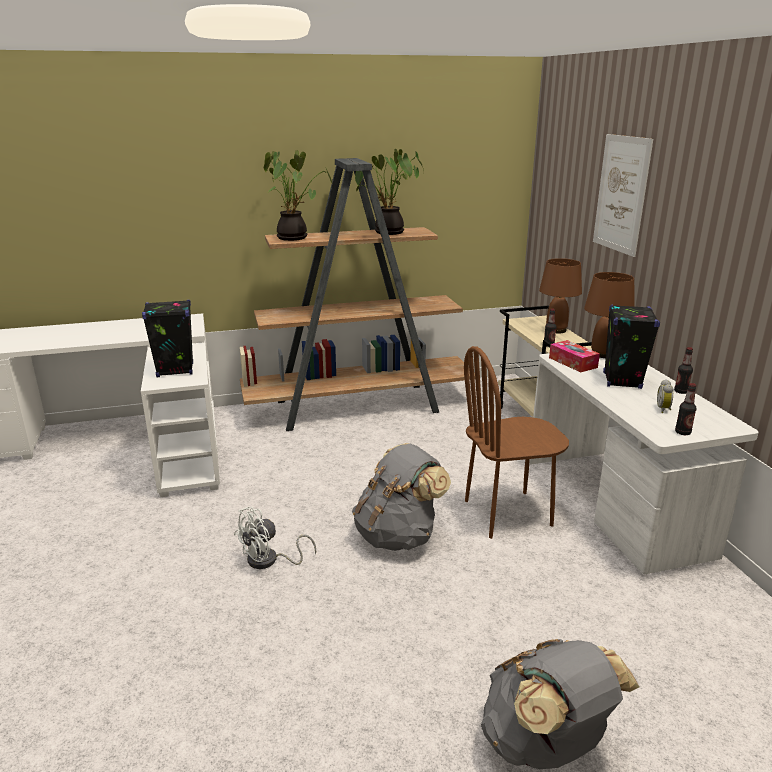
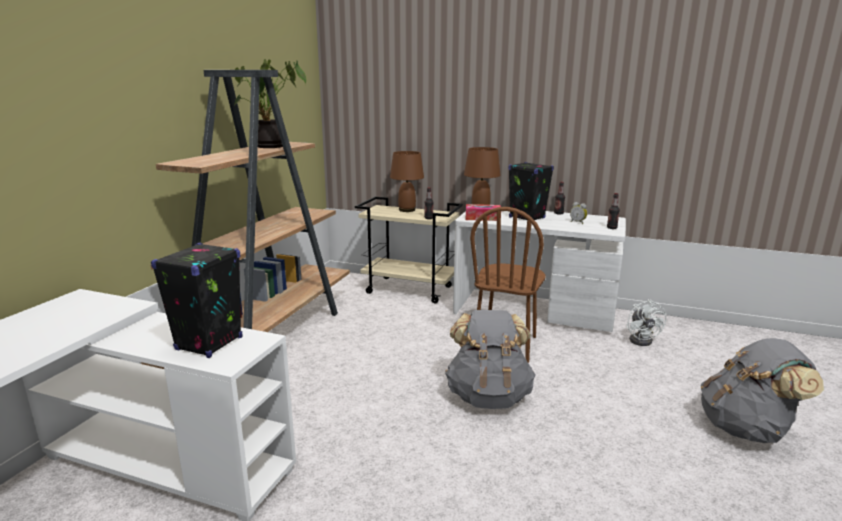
camera: 55 degrees left, 5 degrees down
(269, 561) = (460, 477): white fan -> white fan (642, 339)
(295, 237) = (203, 160): potted plant -> none
(621, 194) = (452, 91): picture -> none

